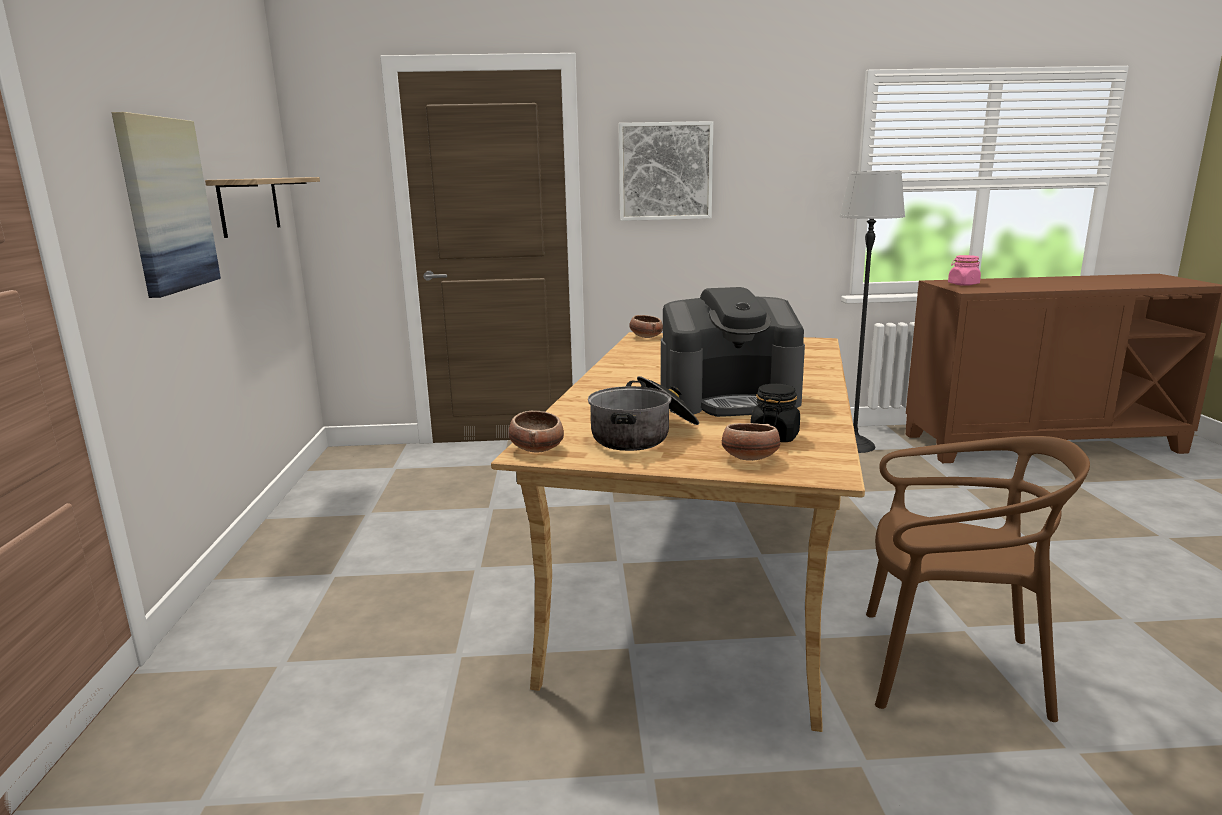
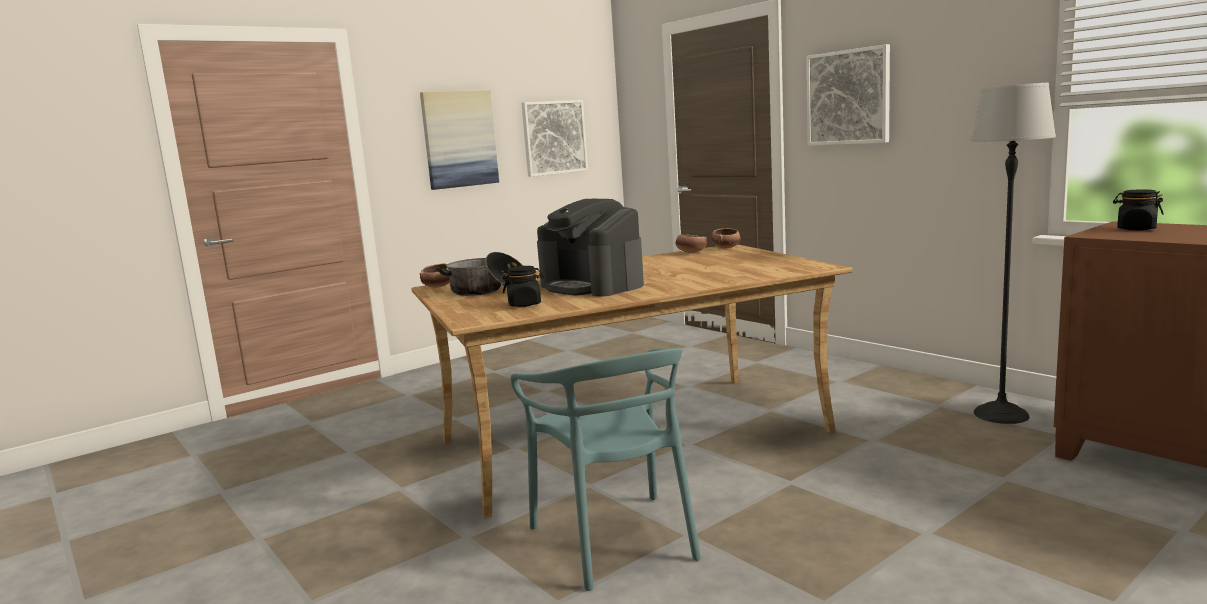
camera: 55 degrees right, 5 degrees down
(249, 205) = (554, 137): shelf -> picture
(749, 459) = (474, 308): bowl -> bowl (690, 252)
(948, 667) = (616, 539): brown chair -> turquoise chair
(963, 284) = (1136, 229): pink jar -> black jar

